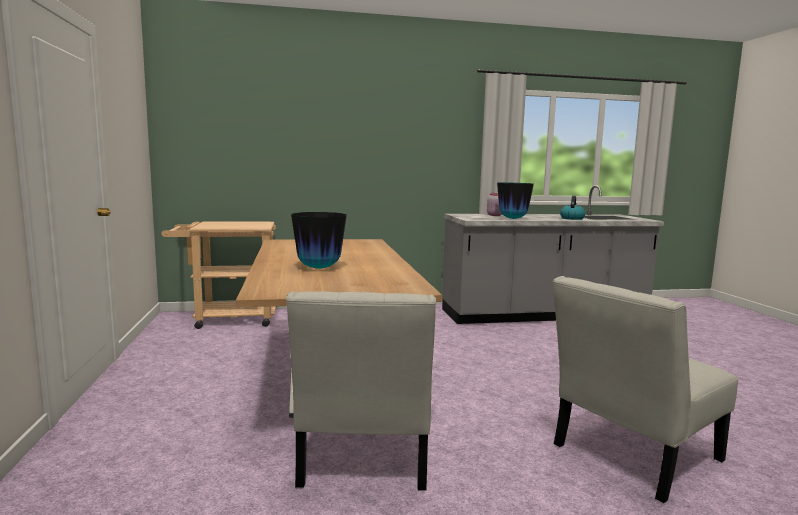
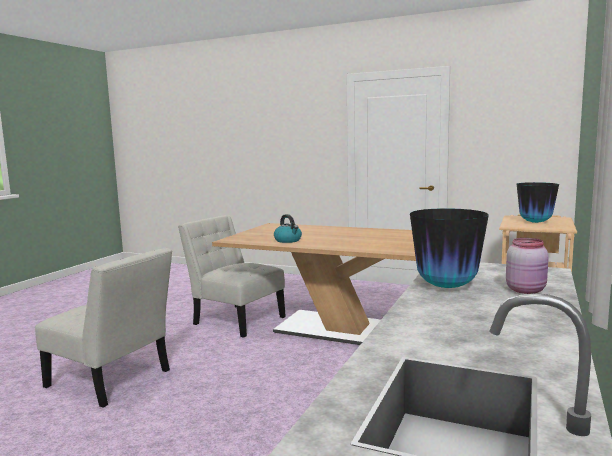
camera: 125 degrees right, 0 degrees up
(319, 268) = (317, 233): vase -> vase (535, 222)
(572, 218) = (426, 337): kettle -> kettle (288, 240)
(631, 456) = (112, 381): white chair -> white chair turned 120 degrees clockwise

